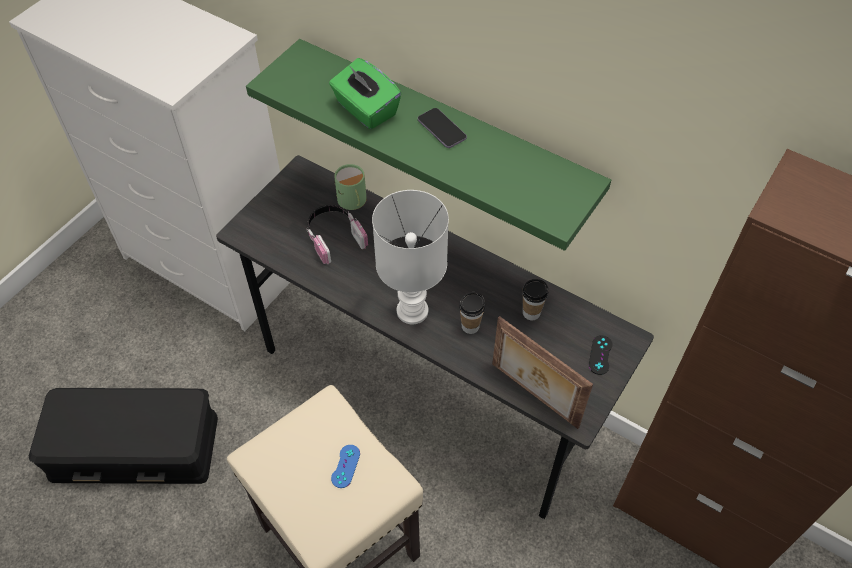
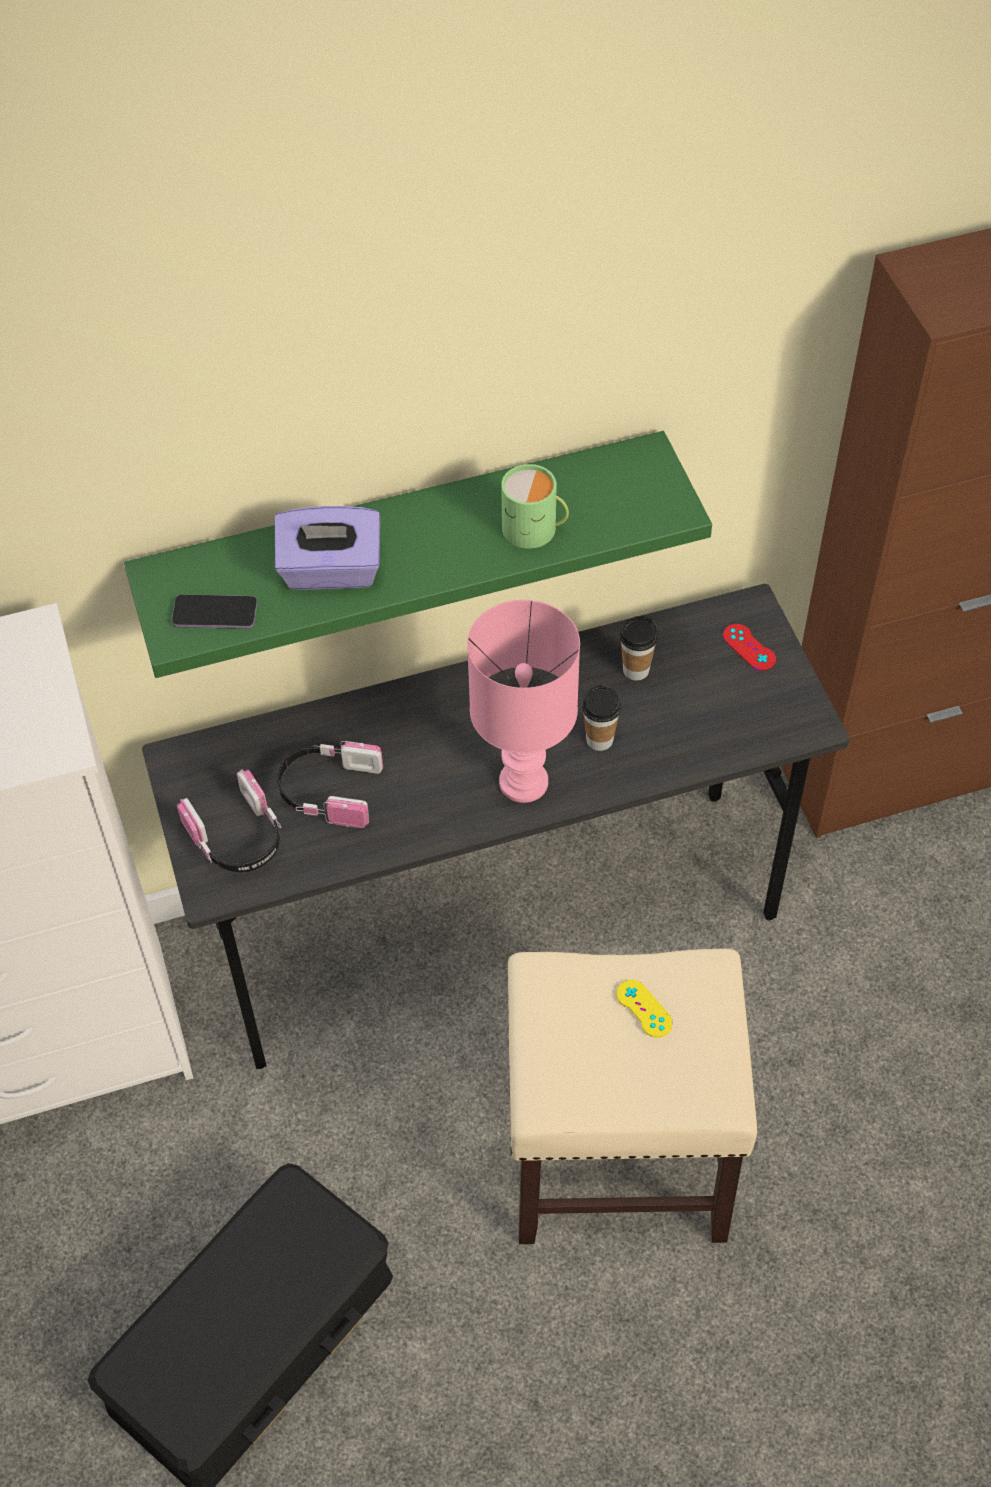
camera: 50 degrees left, 0 degrees up
(277, 222) = (238, 838): none -> headphones
(345, 466) = (644, 1008): blue game controller -> yellow game controller
(352, 201) = (289, 735): green mug -> green mug (535, 530)
(365, 110) = (331, 572): green tissue box -> purple tissue box
(412, 310) = (521, 781): white table lamp -> pink table lamp
(441, 129) = (439, 522): phone -> phone (215, 614)
(533, 396) = (746, 745): picture frame -> none
(600, 355) = (749, 647): black game controller -> red game controller

